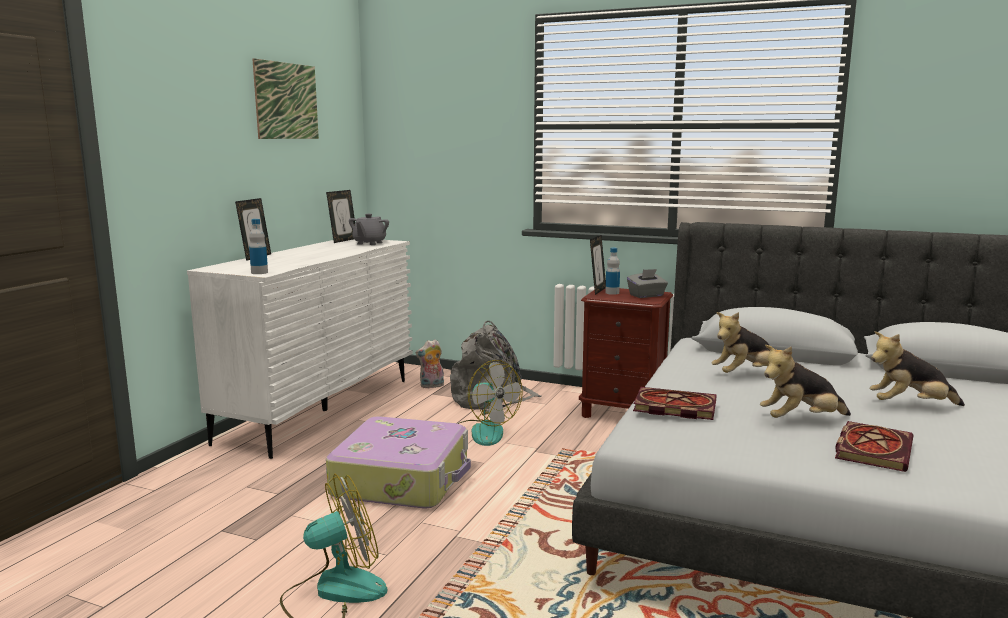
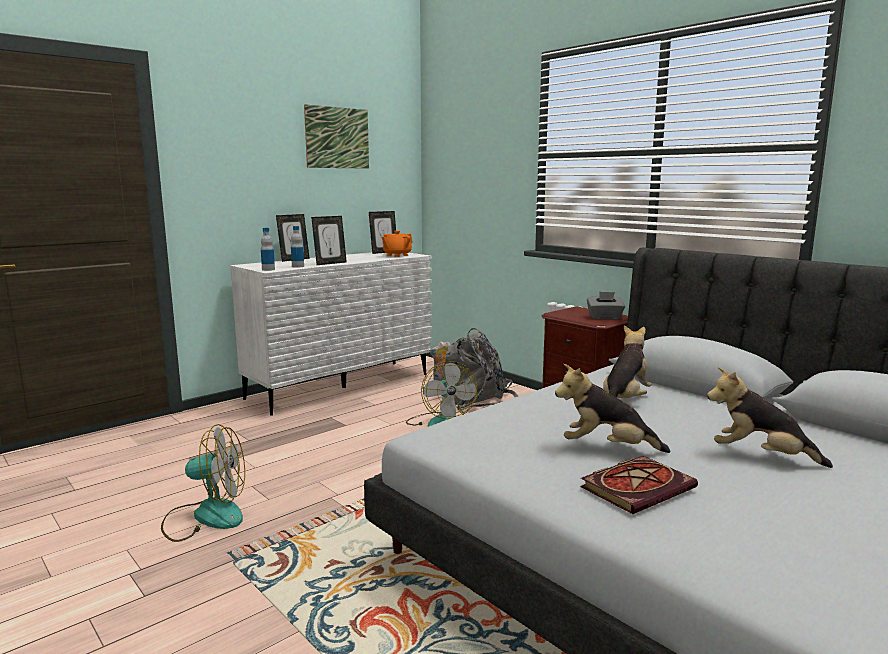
camera: 25 degrees right, 0 degrees up
(369, 243) = (397, 255): grey teapot -> orange teapot
(403, 479) = (341, 447): suitcase -> none
(597, 290) = (566, 309): picture frame -> picture frame (330, 263)
(612, 293) = (576, 312): bottle -> bottle (298, 266)
(672, 407) = (497, 415): book -> none
(744, 375) = (625, 400): plush toy -> plush toy turned 120 degrees clockwise

